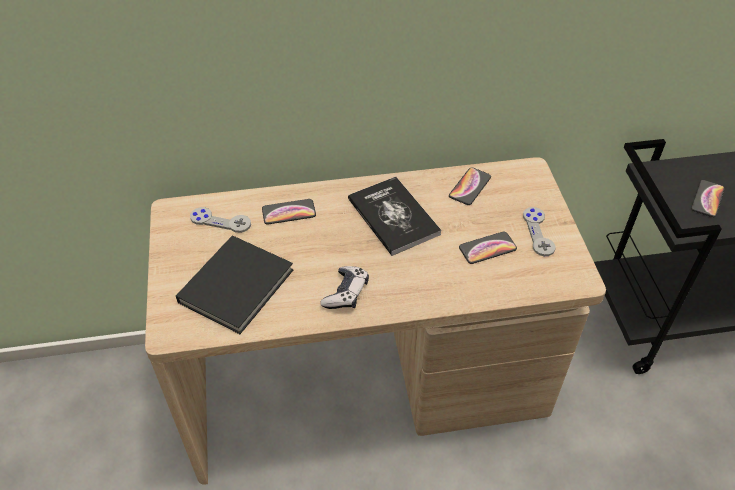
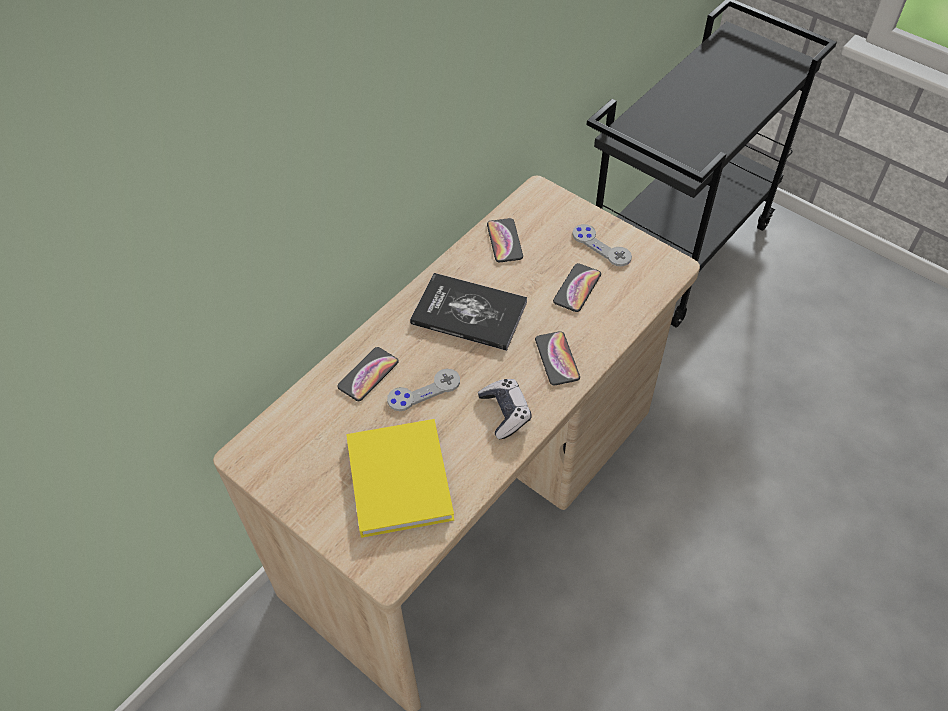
camera: 40 degrees left, 5 degrees up
(220, 221) = (310, 429): grey game controller -> grey game controller (424, 391)
(238, 283) = (399, 476): black book -> yellow book
(707, 199) = (682, 134): phone -> phone (557, 359)

